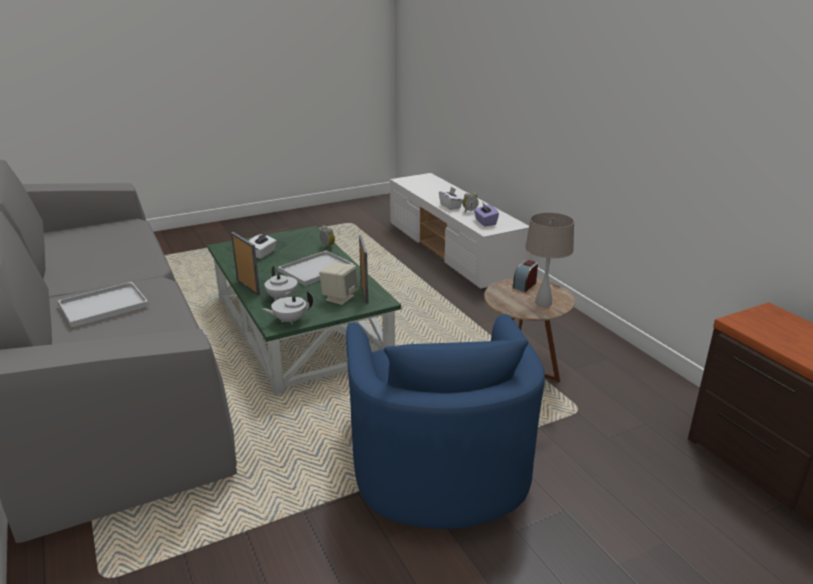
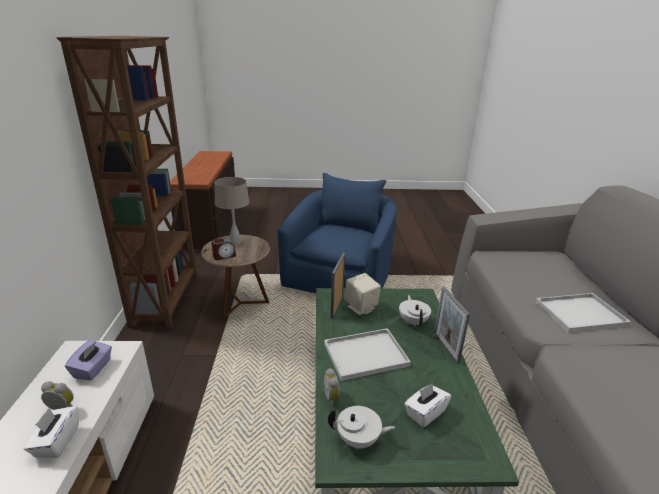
camera: 155 degrees left, 0 degrees up
(289, 320) = (411, 297): white teapot -> white teapot (358, 440)
(608, 352) = (167, 299): none -> brown bookcase

